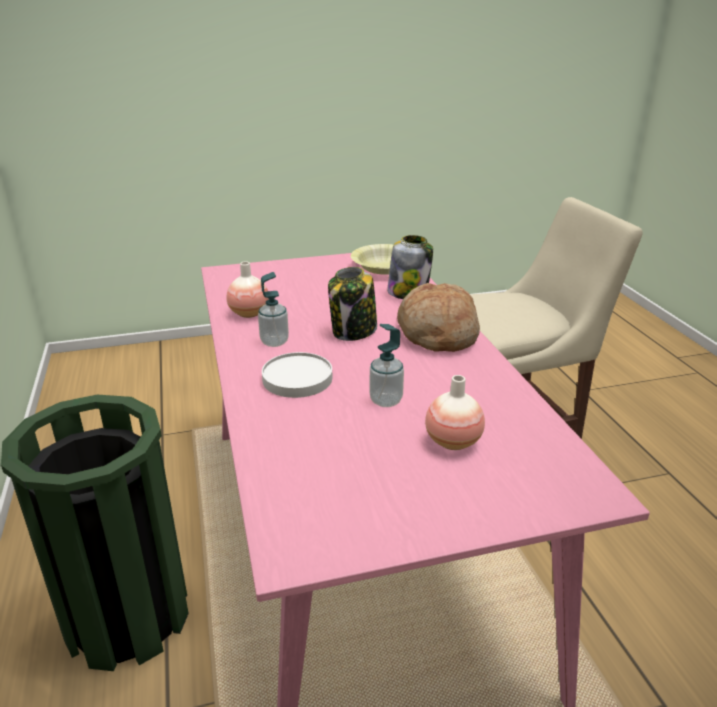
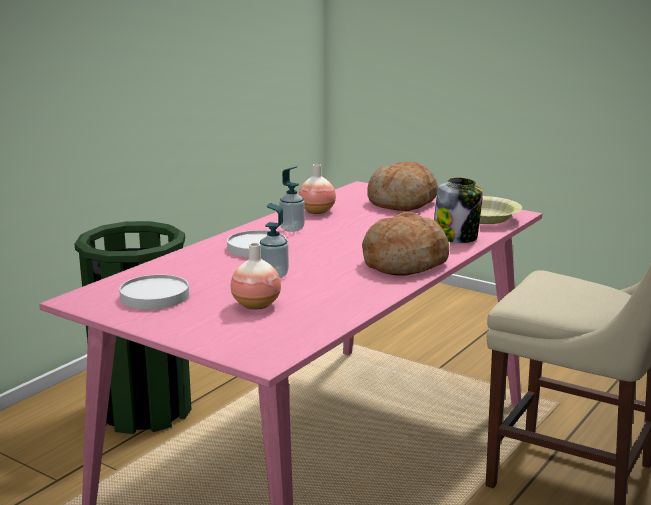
camera: 50 degrees right, 10 degrees down
(293, 275) = (402, 202): none -> bread
(353, 331) = (353, 241): jar -> none
(353, 493) = (155, 296): none -> white plate

